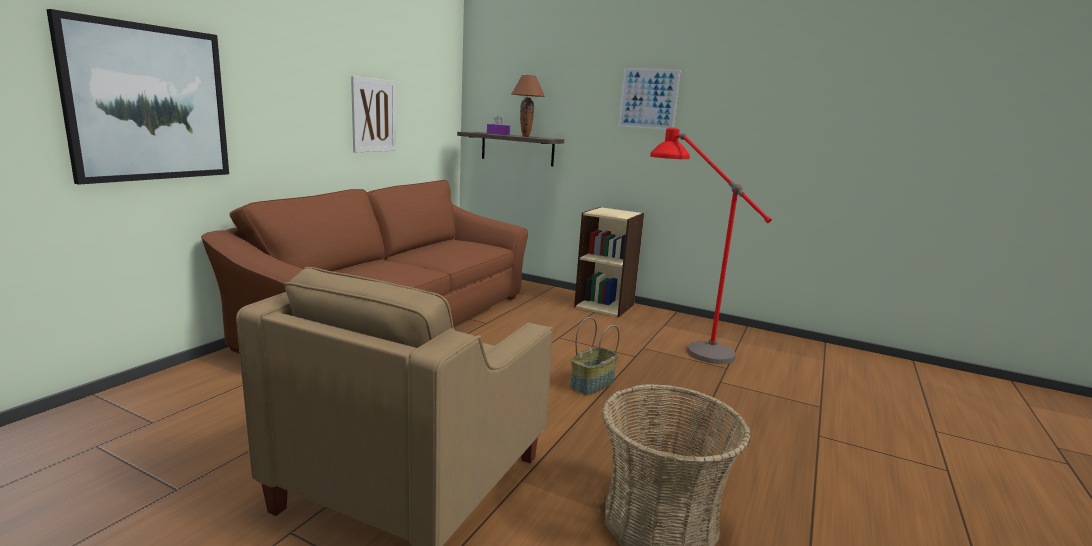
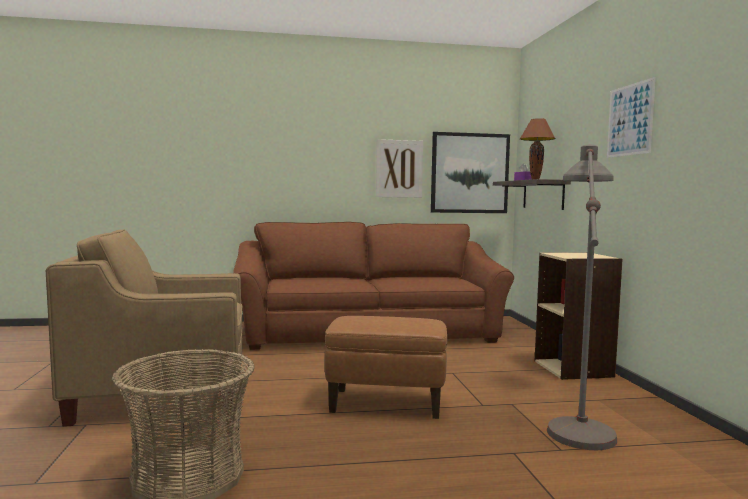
camera: 55 degrees right, 10 degrees down
(149, 103) = (222, 162): picture -> picture (469, 173)
(592, 384) = (385, 404): basket -> brown ottoman
(684, 342) = (579, 417): red floor lamp -> grey floor lamp

